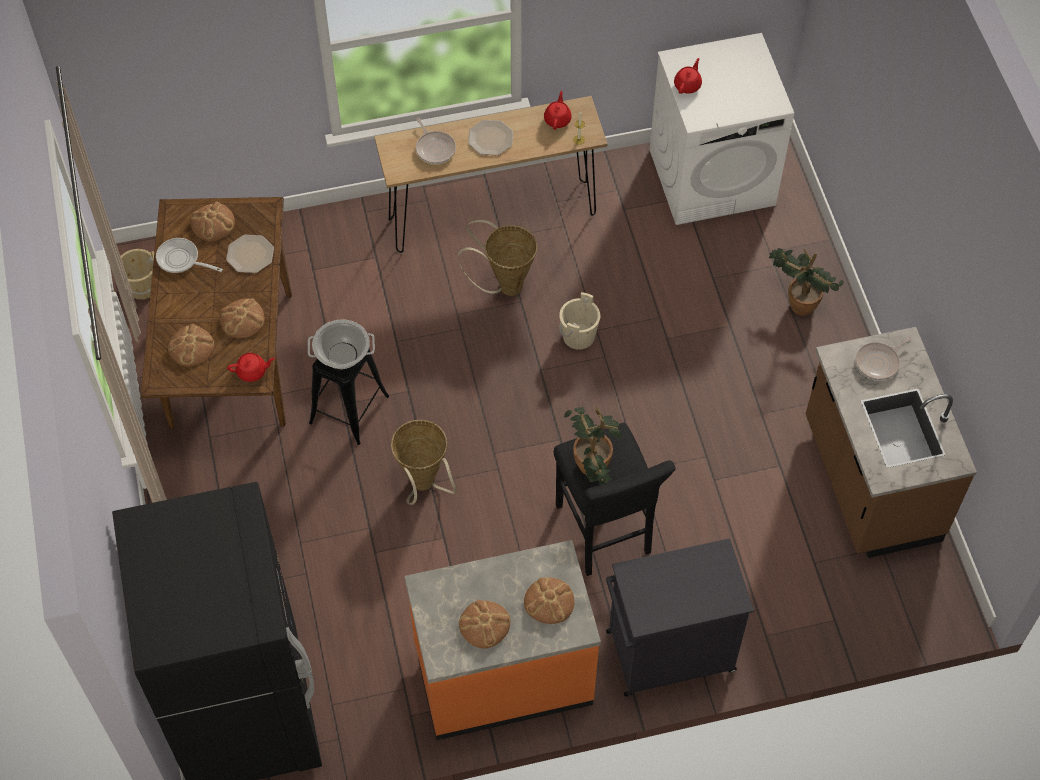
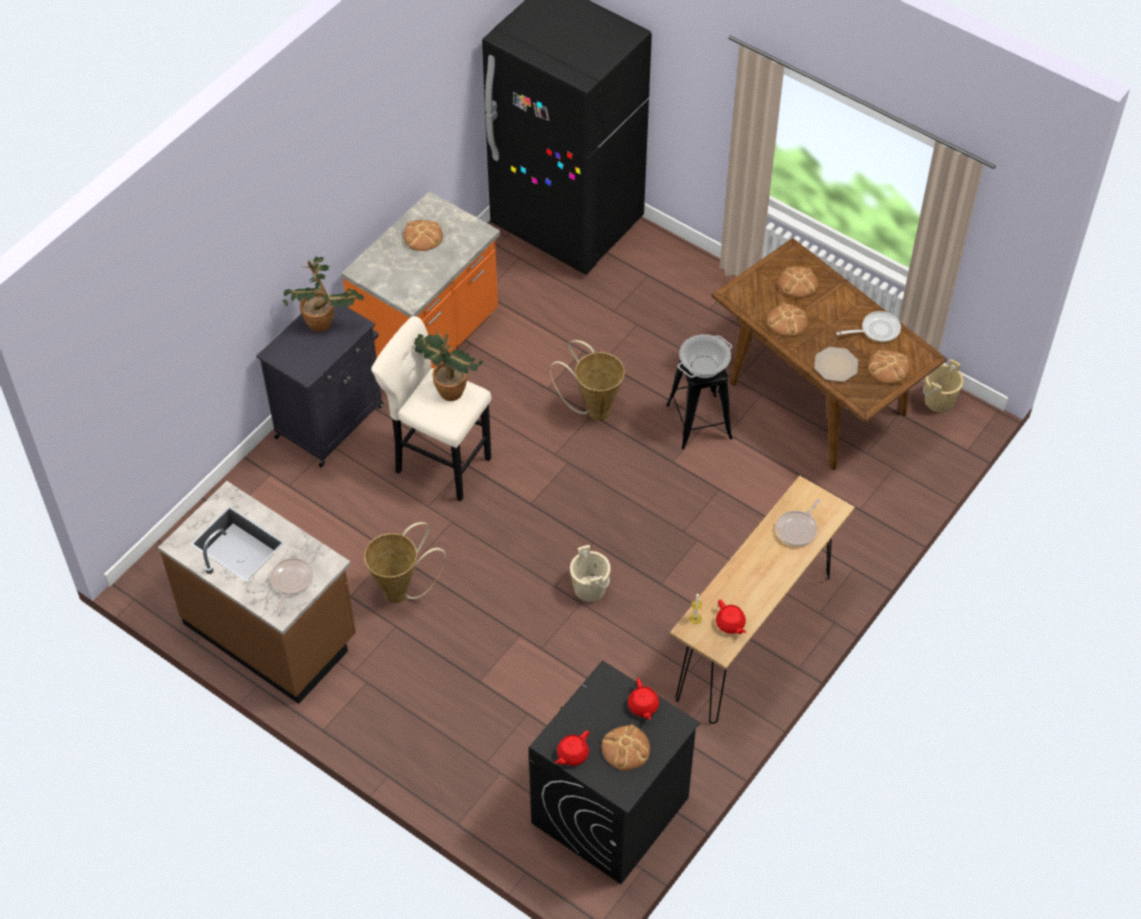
camera: 140 degrees right, 5 degrees down
(252, 371) = (740, 296): red teapot -> red teapot (572, 754)
(435, 148) = (797, 529): frying pan -> frying pan turned 75 degrees counterclockwise
(490, 138) = (765, 568): plate -> none
(505, 285) = (685, 587): basket -> basket (401, 591)
(549, 601) = (394, 272): bread -> bread (626, 748)
(604, 534) = (439, 462): black stool -> beige stool
(712, 177) = (610, 811): white washing machine -> black washing machine
(798, 301) = (439, 743): potted plant -> potted plant (325, 325)

